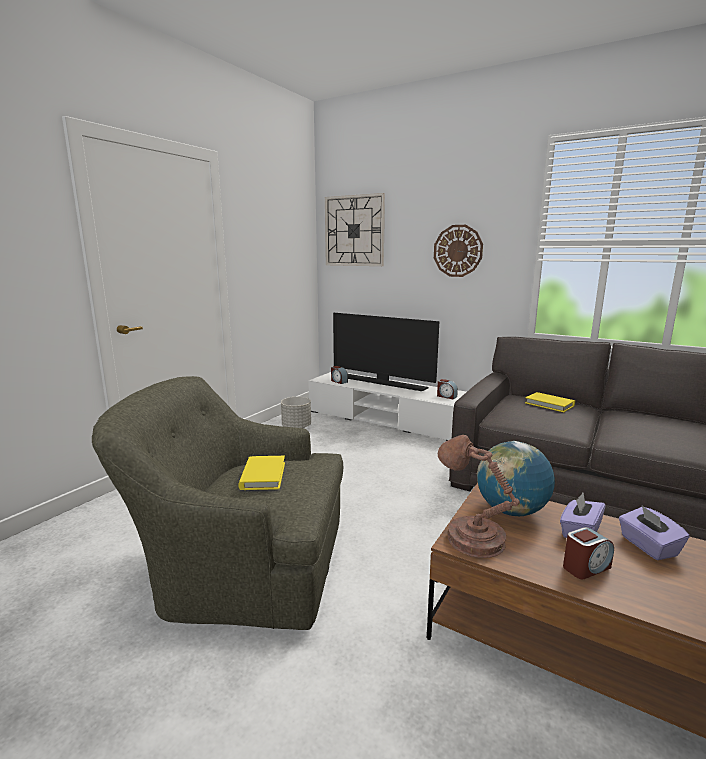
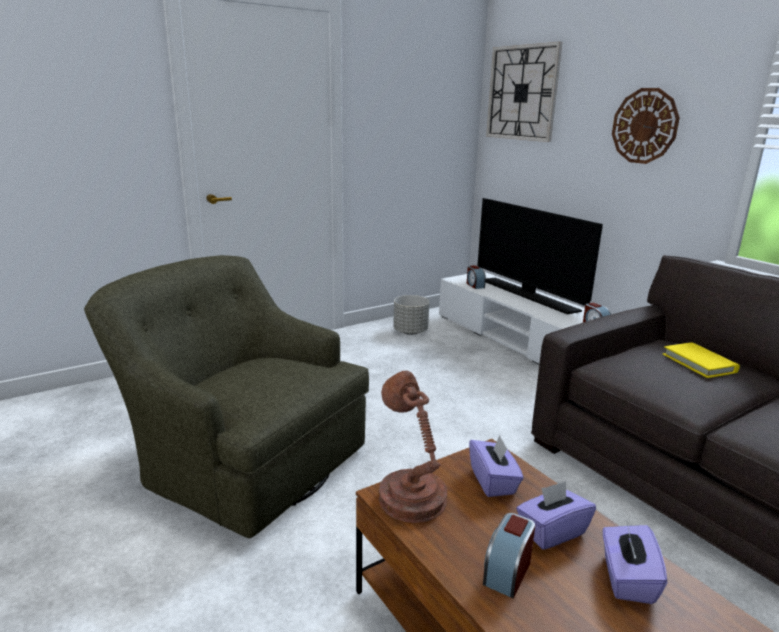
camera: 25 degrees right, 5 degrees up
(263, 476) = (260, 372): yellow book -> none
(511, 511) = (493, 481): globe -> purple tissue box
(586, 567) = (507, 572): alarm clock -> alarm clock turned 120 degrees clockwise

